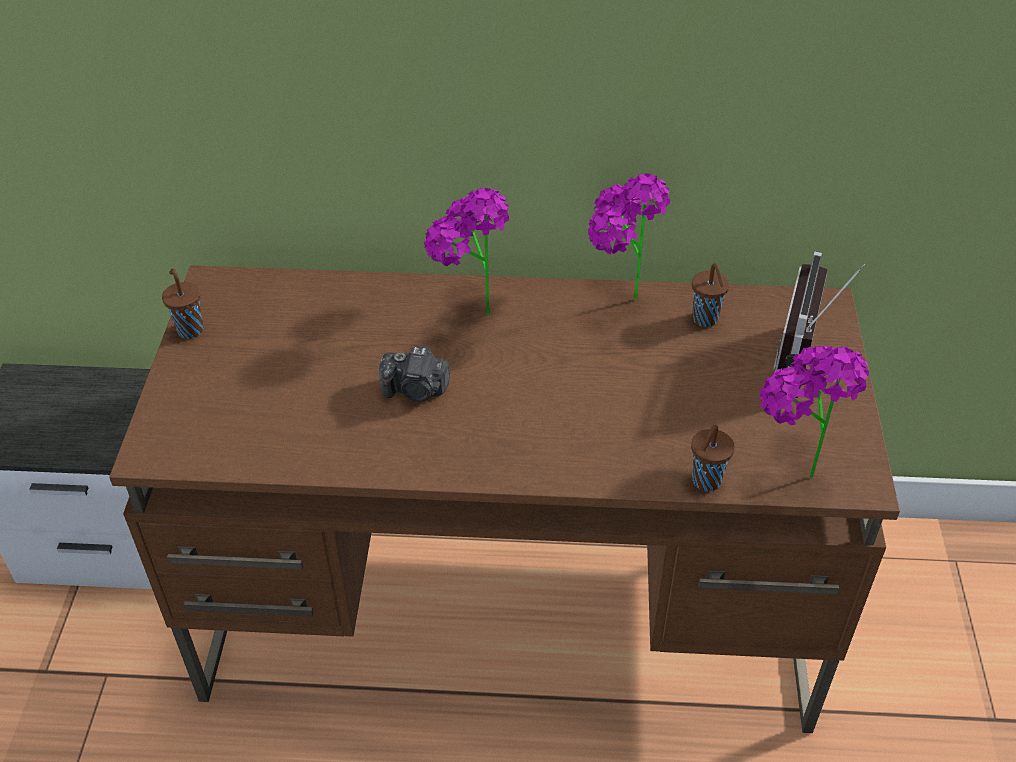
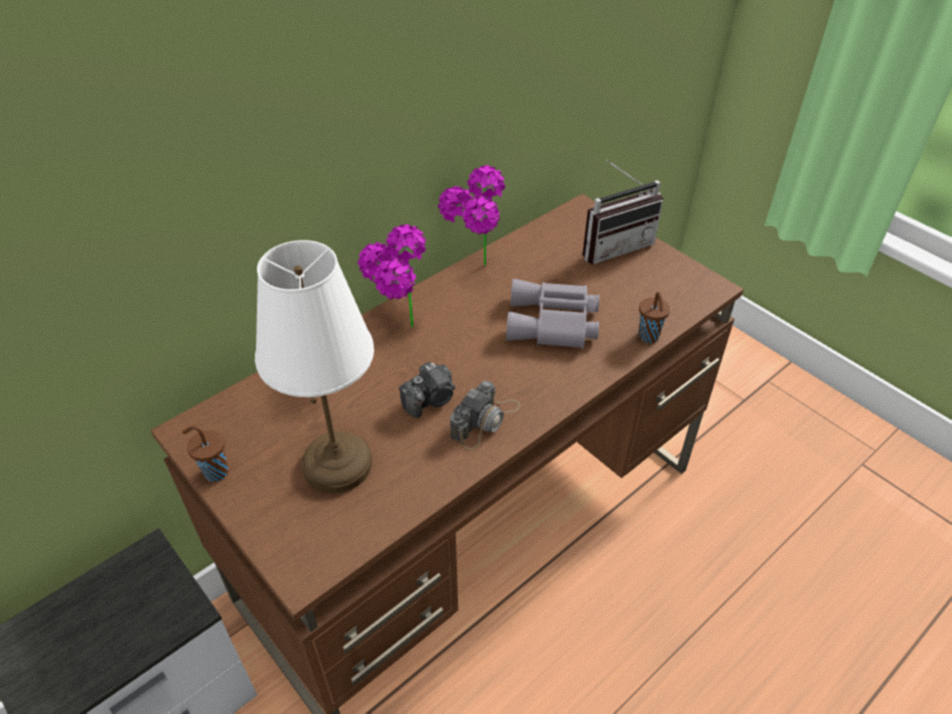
camera: 45 degrees left, 0 degrees up
(279, 388) = (338, 463): none -> white table lamp
(437, 442) = (485, 420): none -> camera
(623, 401) = (554, 324): none -> grey binoculars
(706, 320) = (536, 253): brown cup -> none
(790, 468) = (675, 302): potted plant -> none
(806, 365) = (614, 245): radio -> radio turned 90 degrees counterclockwise

